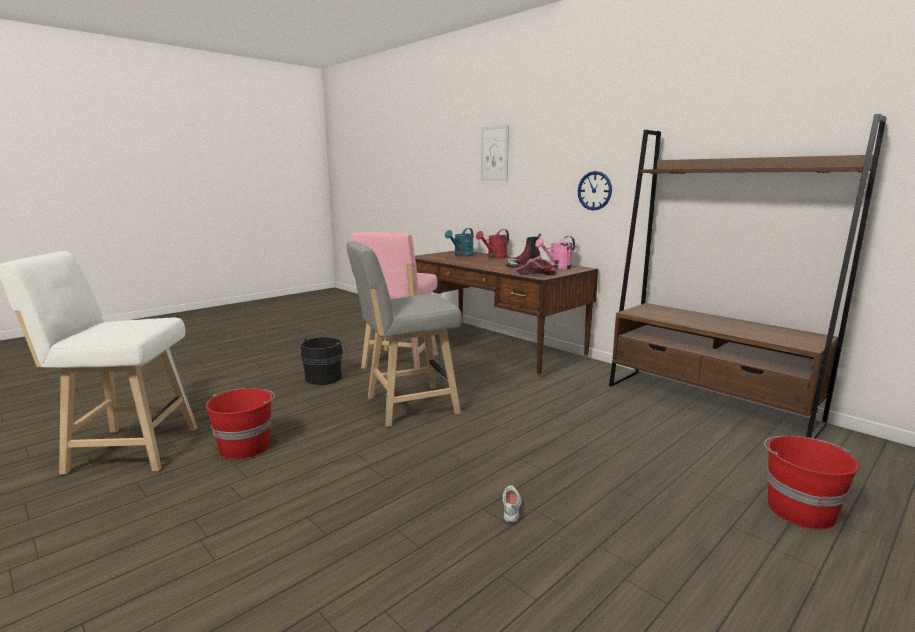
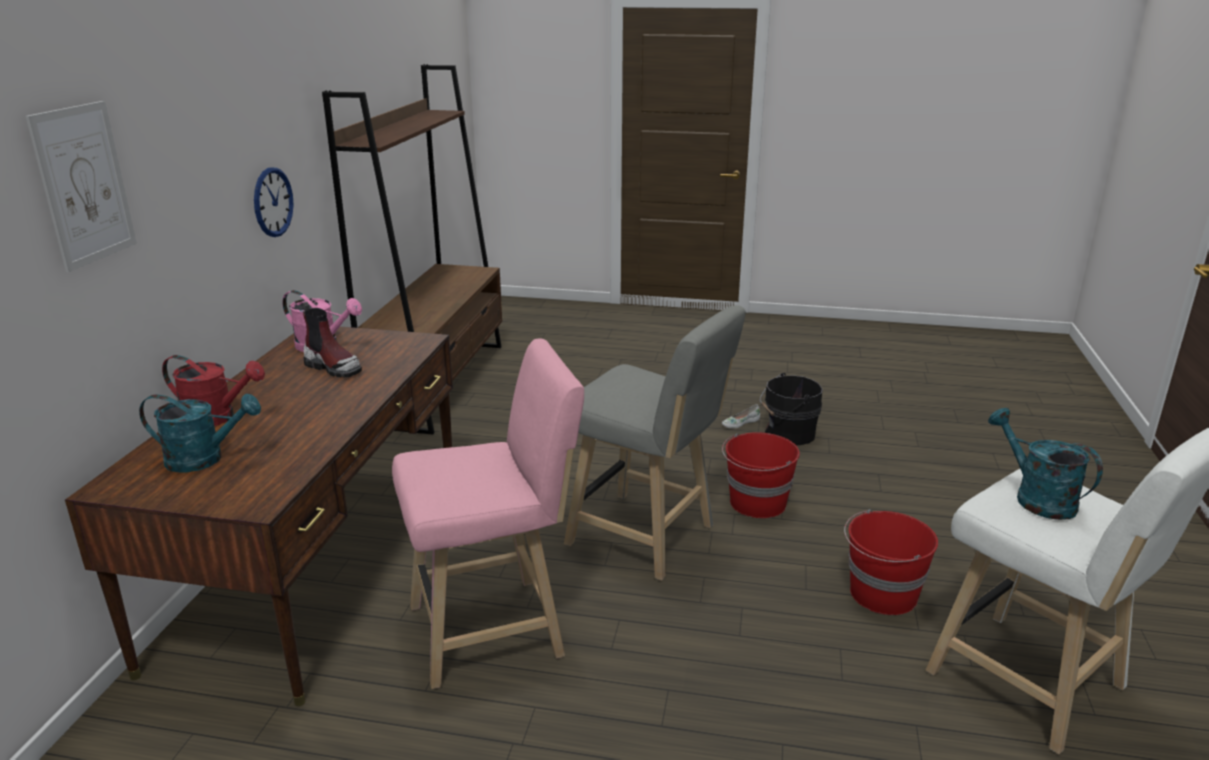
camera: 125 degrees left, 10 degrees up
(133, 323) = (1036, 498): none -> turquoise watering can
(325, 377) = (645, 674): black bucket -> black bucket (787, 434)
(536, 274) = (401, 347): cap -> none
(799, 510) = (607, 347): red bucket -> red bucket (757, 503)

